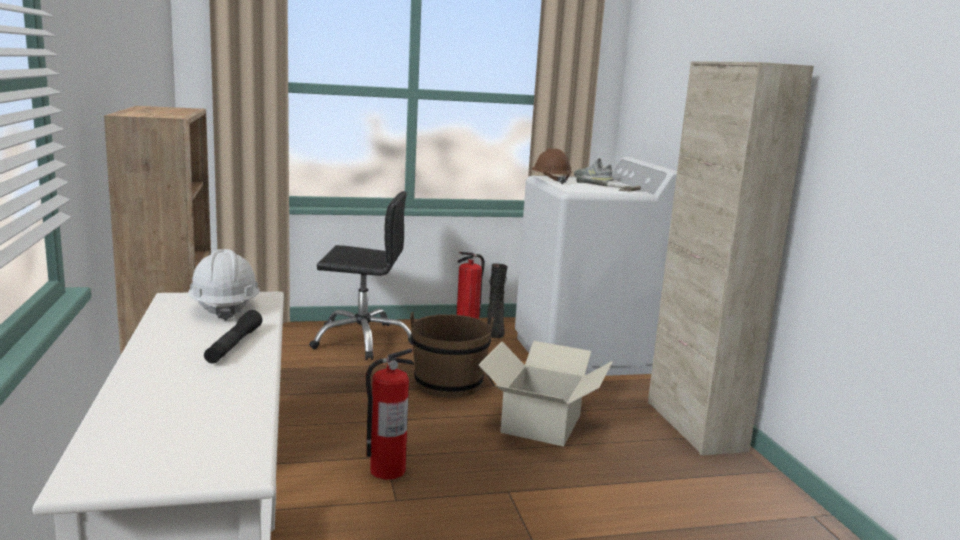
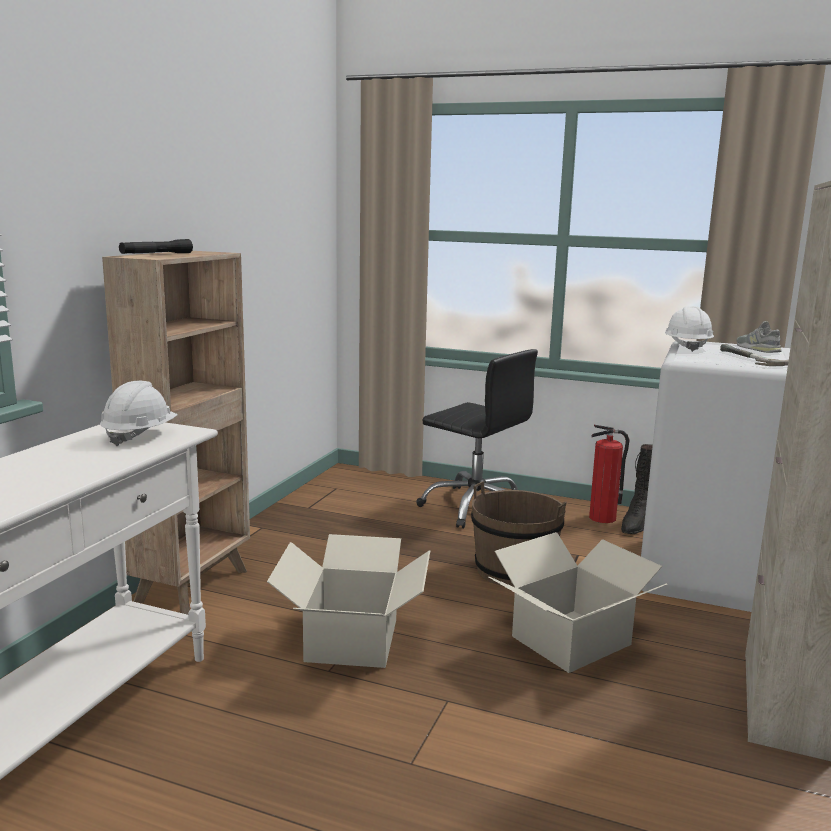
camera: 35 degrees right, 0 degrees up
(234, 345) = (78, 467): black flashlight -> black flashlight (156, 254)
(387, 470) = (353, 639): fire extinguisher -> cardboard box
(550, 181) = (687, 347): brown hard hat -> white hard hat

